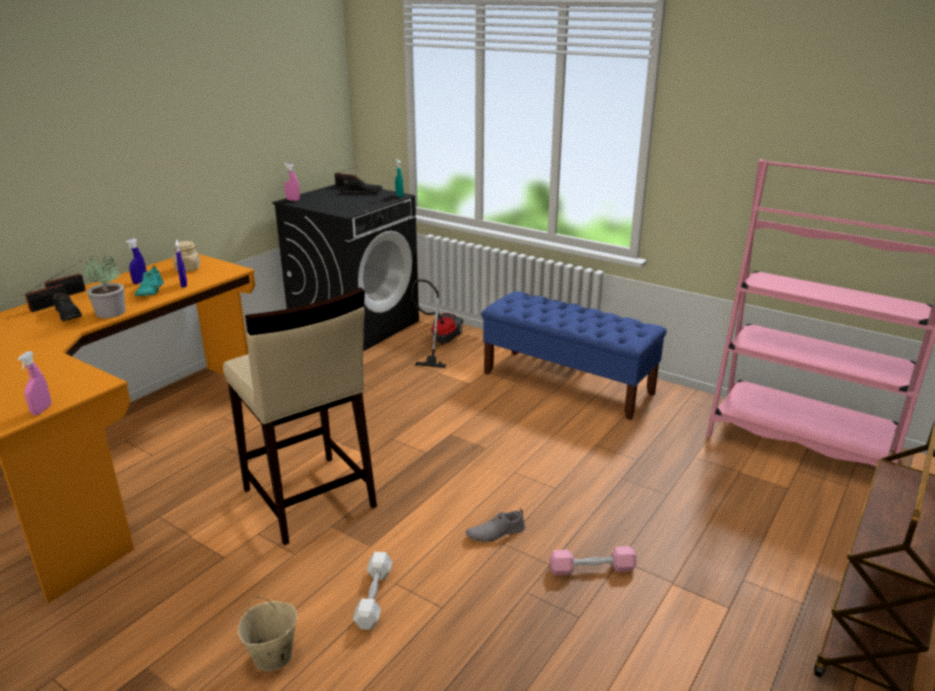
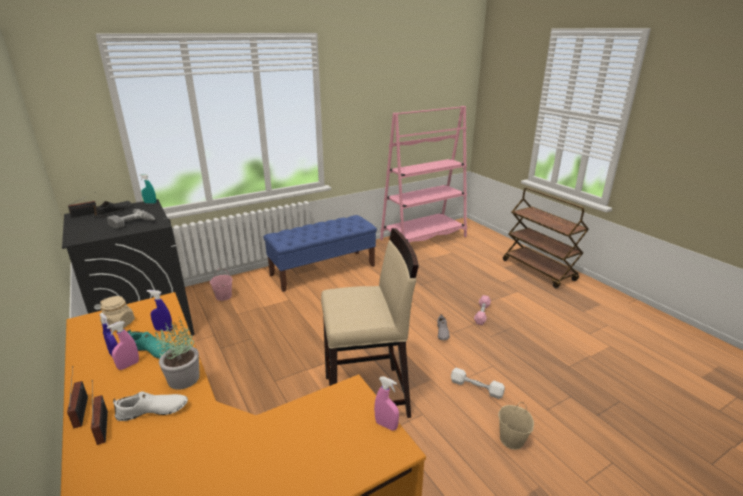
camera: 65 degrees left, 0 degrees up
(67, 315) = (153, 411): black shoe -> white shoe
(293, 200) = (77, 238): pink spray bottle -> pink spray bottle (128, 365)
(341, 205) = (133, 223): none -> power drill
(439, 343) = (223, 296): vacuum cleaner -> pink bucket

